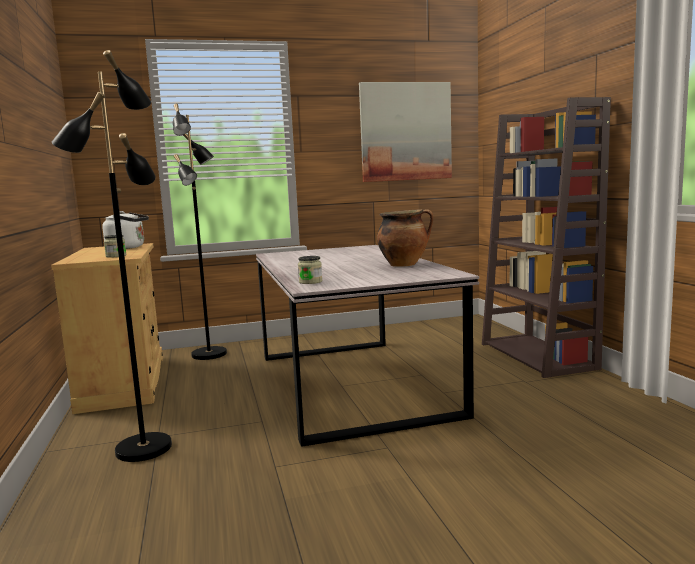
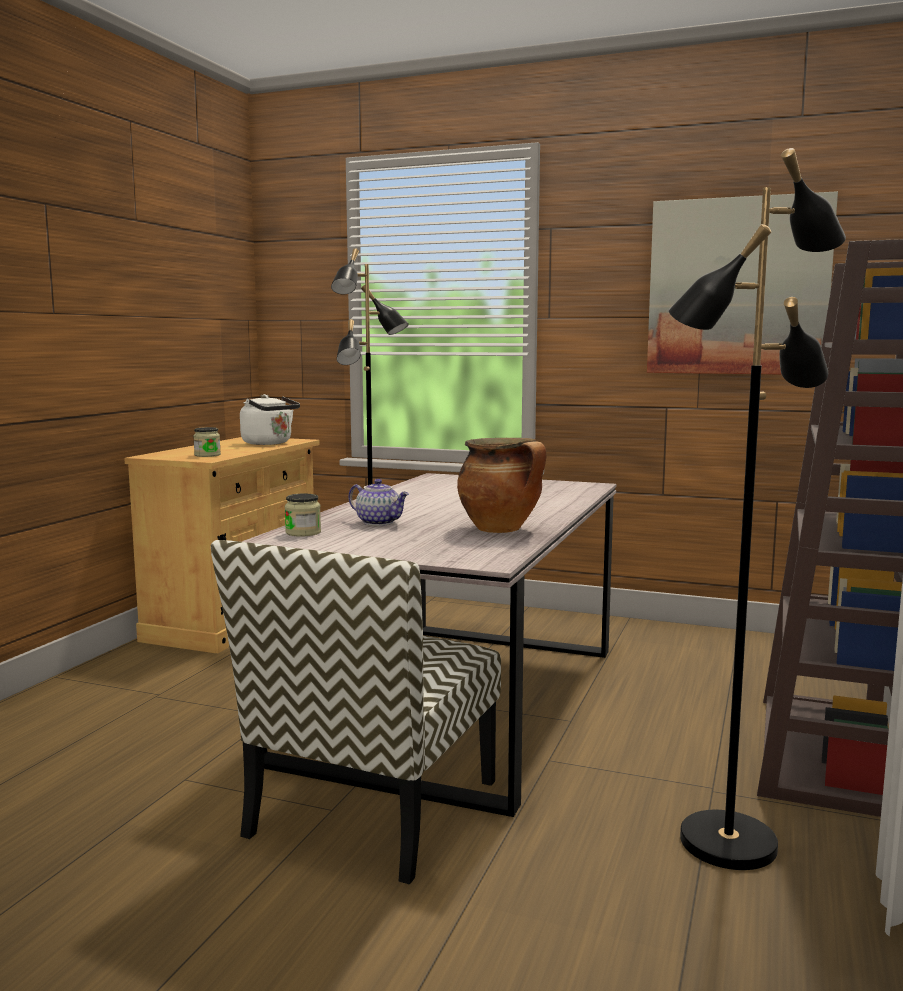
camera: 35 degrees right, 0 degrees up
(143, 448) = (123, 704): black floor lamp -> black floor lamp (727, 841)
(332, 272) = (379, 522): none -> teapot
(407, 439) = (373, 810): none -> chair

